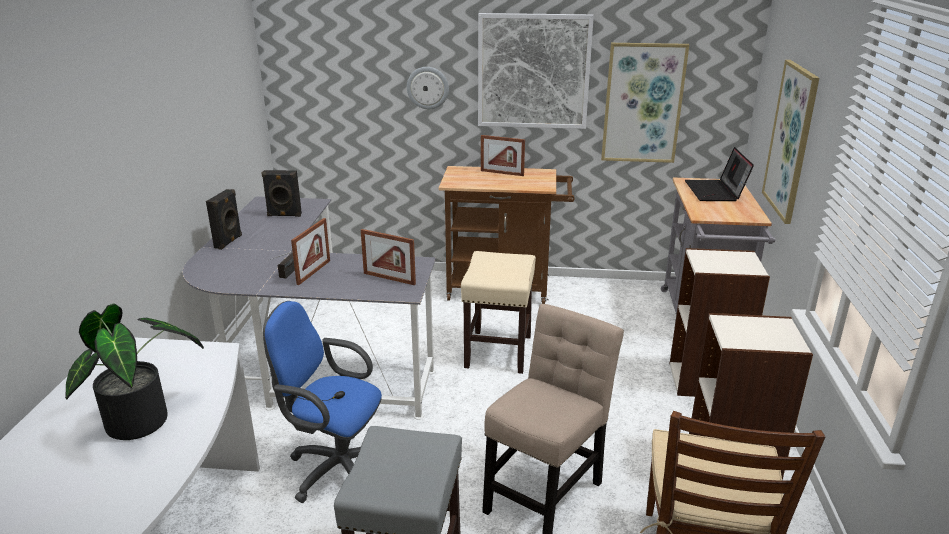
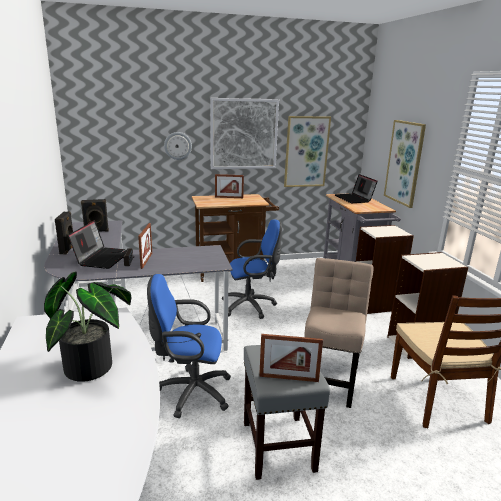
camera: 20 degrees left, 5 degrees down
(261, 261) = (102, 258): none -> laptop
(389, 278) = (201, 259): picture frame -> picture frame (288, 378)
(498, 352) = (251, 306): beige stool -> blue office chair

